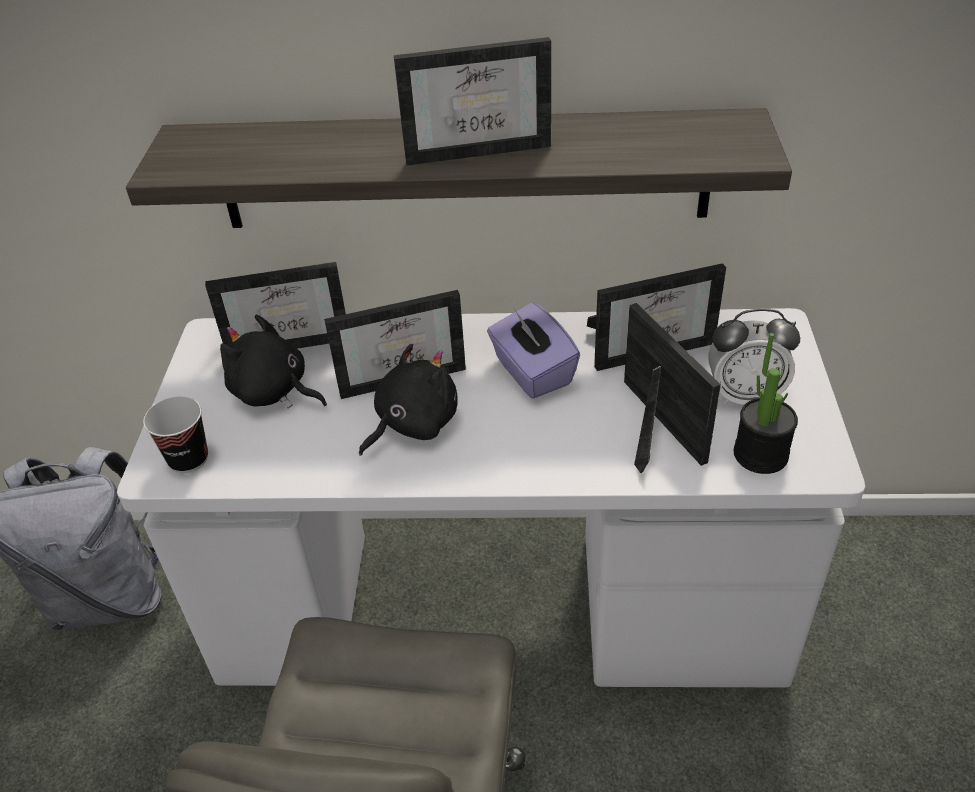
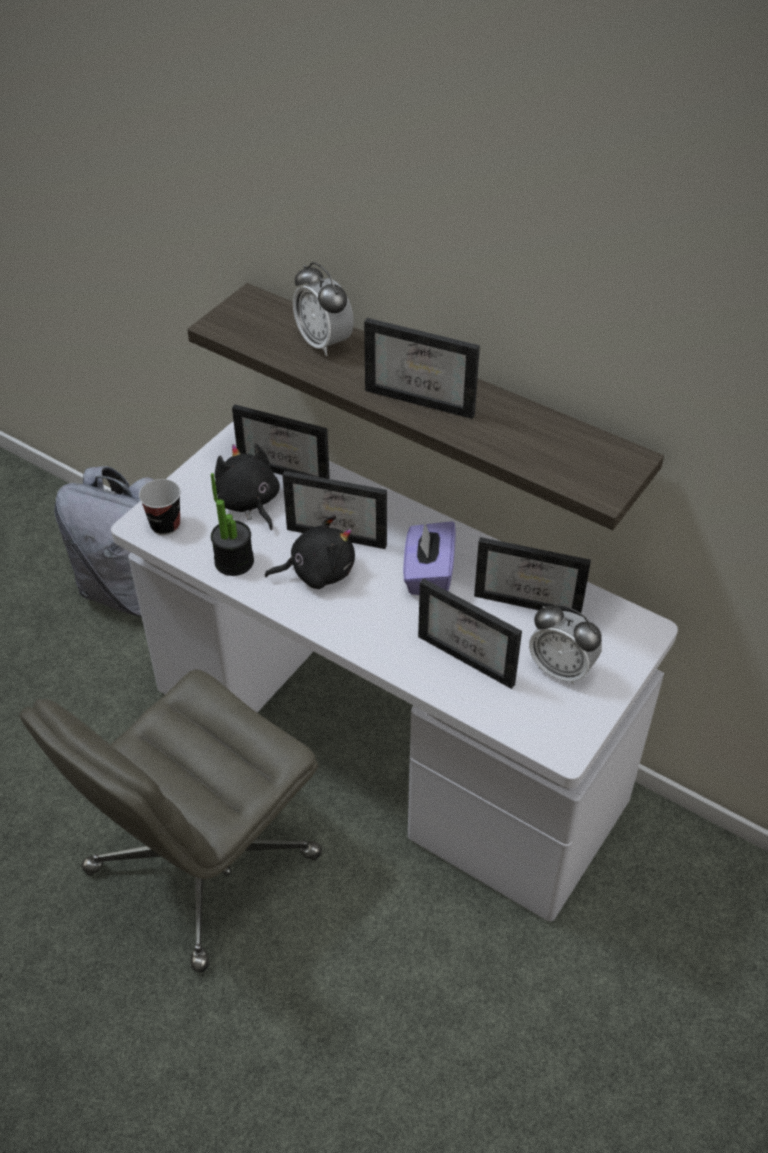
camera: 30 degrees right, 5 degrees up
(312, 143) = (324, 342): none -> alarm clock
(650, 424) = (474, 654): picture frame -> picture frame turned 120 degrees clockwise
(760, 454) = (528, 716): potted plant -> potted plant (234, 561)

